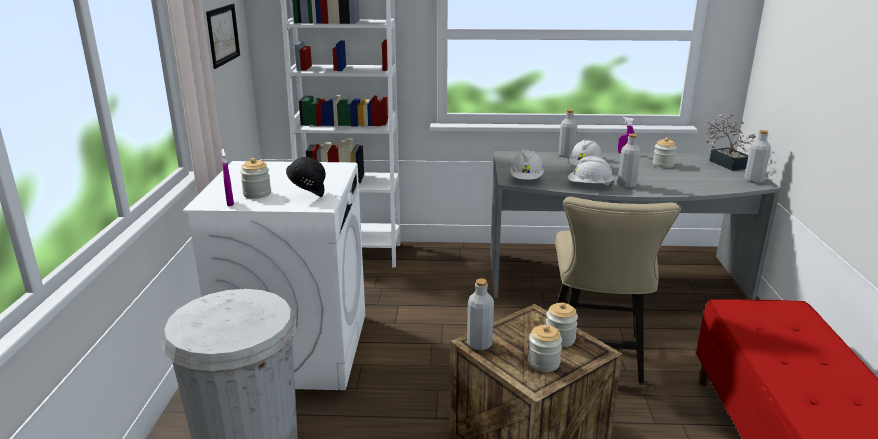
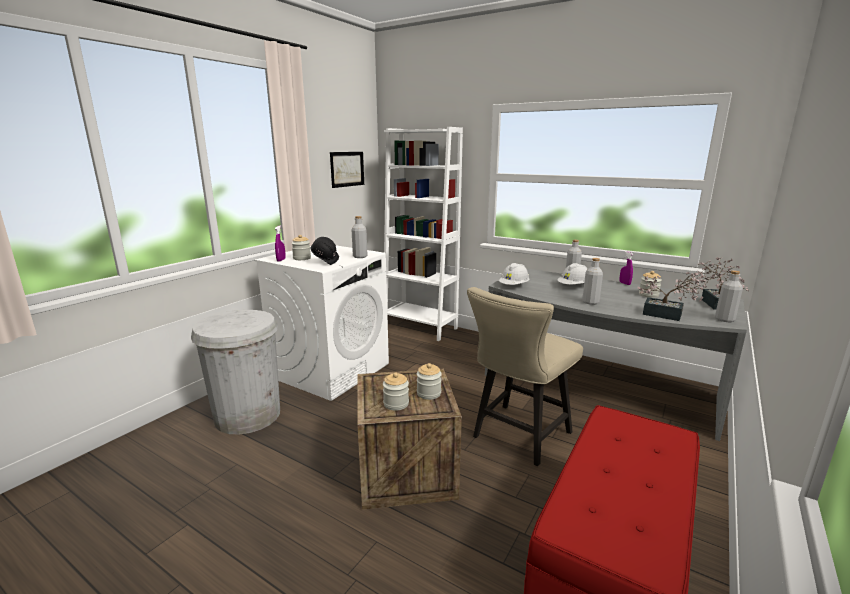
camera: 30 degrees right, 5 degrees down
(479, 344) = (372, 380): grey bottle -> grey bottle (360, 256)
(589, 186) = (557, 298): white hard hat -> none
(708, 186) = (667, 315): none -> potted plant

